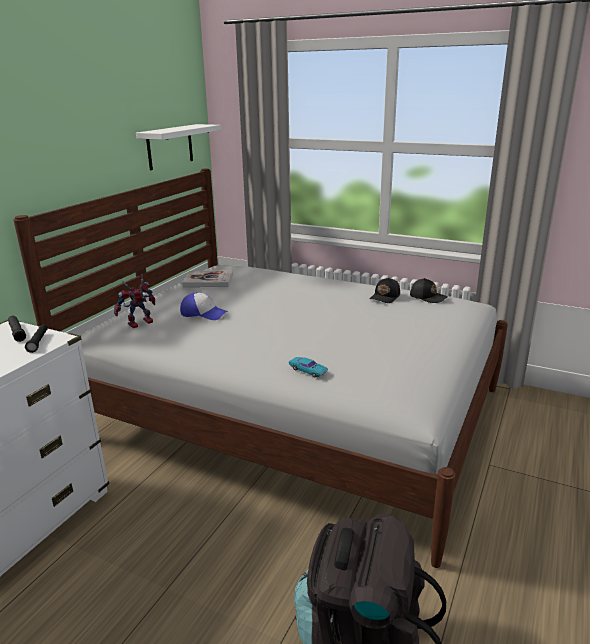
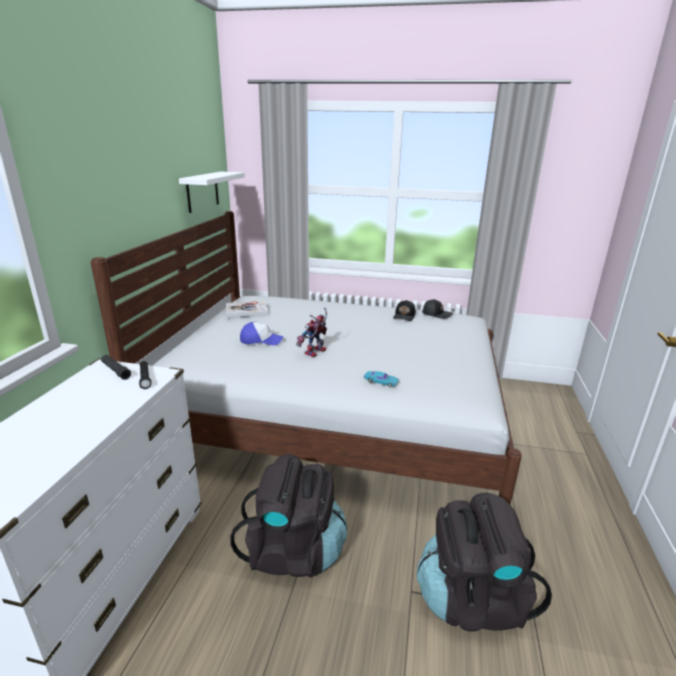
camera: 15 degrees left, 0 degrees up
(139, 324) = (206, 354): toy robot -> toy robot (315, 353)
(185, 550) = (293, 552): none -> black backpack

